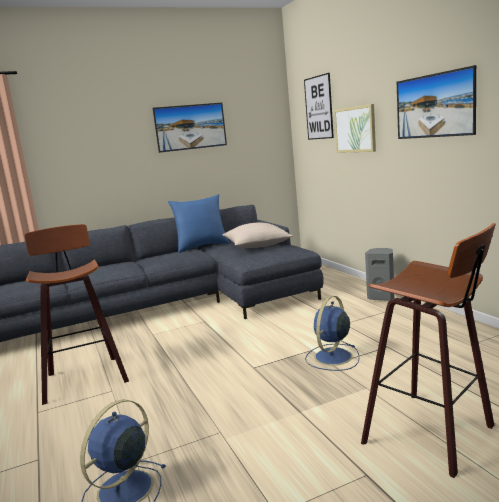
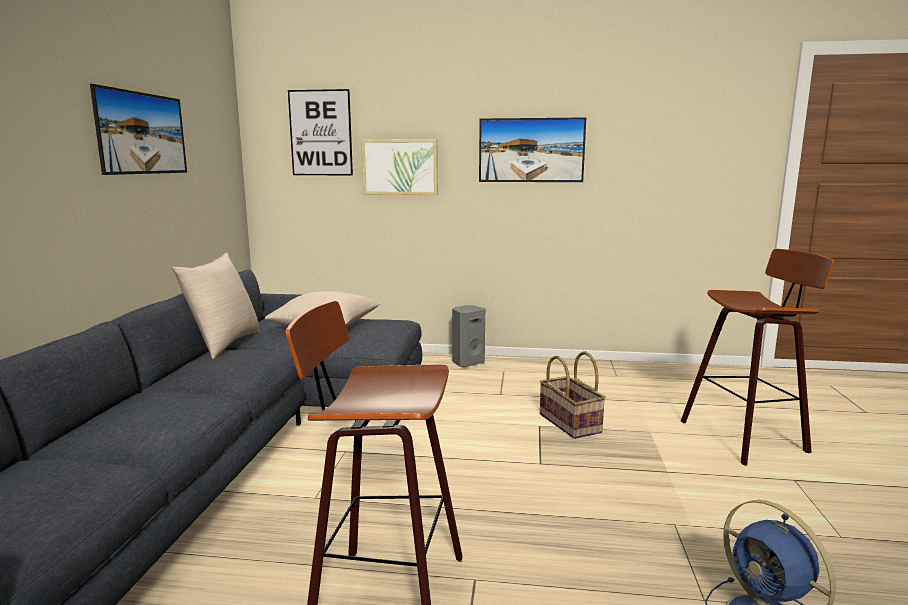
camera: 60 degrees left, 0 degrees up
(202, 246) = (224, 344): blue pillow -> beige pillow
(332, 357) = (571, 423): blue fan -> basket

